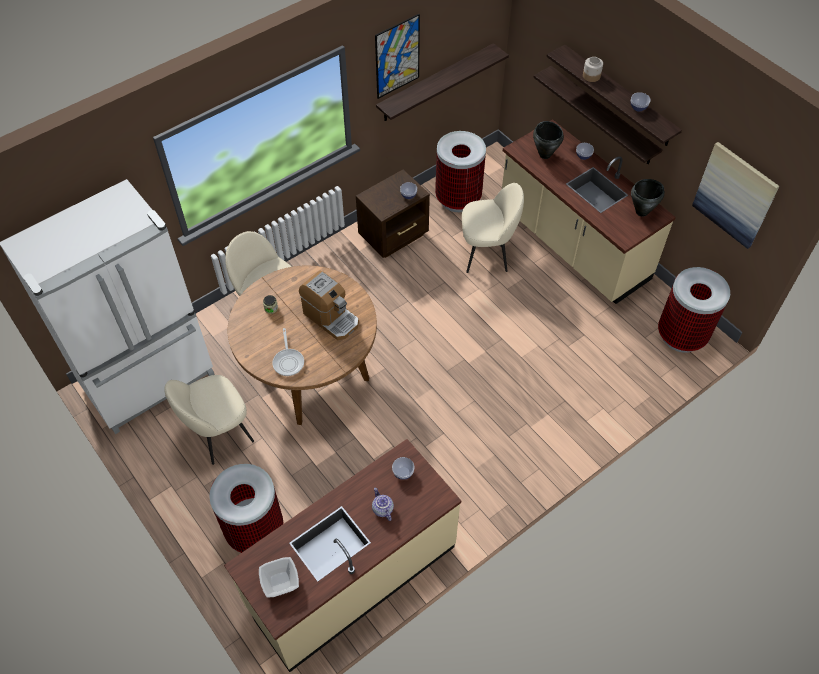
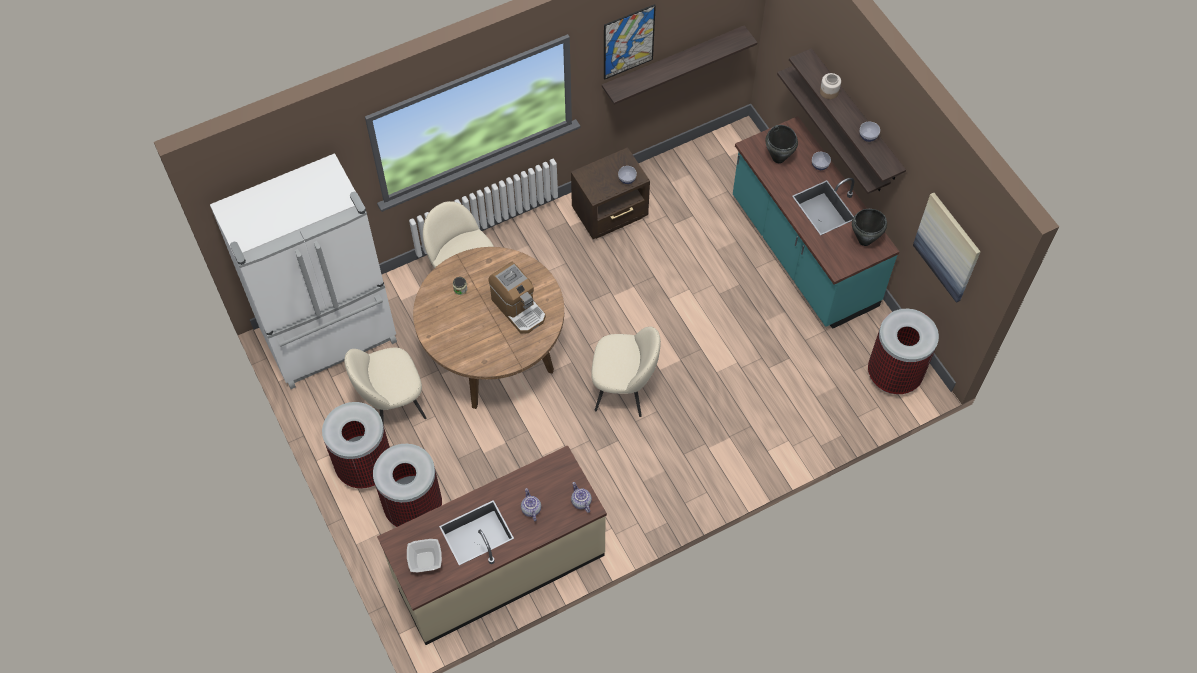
camera: 10 degrees right, 5 degrees up
(288, 361) = (468, 348): frying pan -> none
(403, 473) = (557, 478): bowl -> none
(432, 493) = (580, 502): none -> teapot
(458, 198) = (689, 179): trash can -> trash can (364, 466)
(487, 253) = (707, 249): beige chair -> beige chair (624, 389)
(572, 244) = (802, 253): beige counter -> turquoise counter

